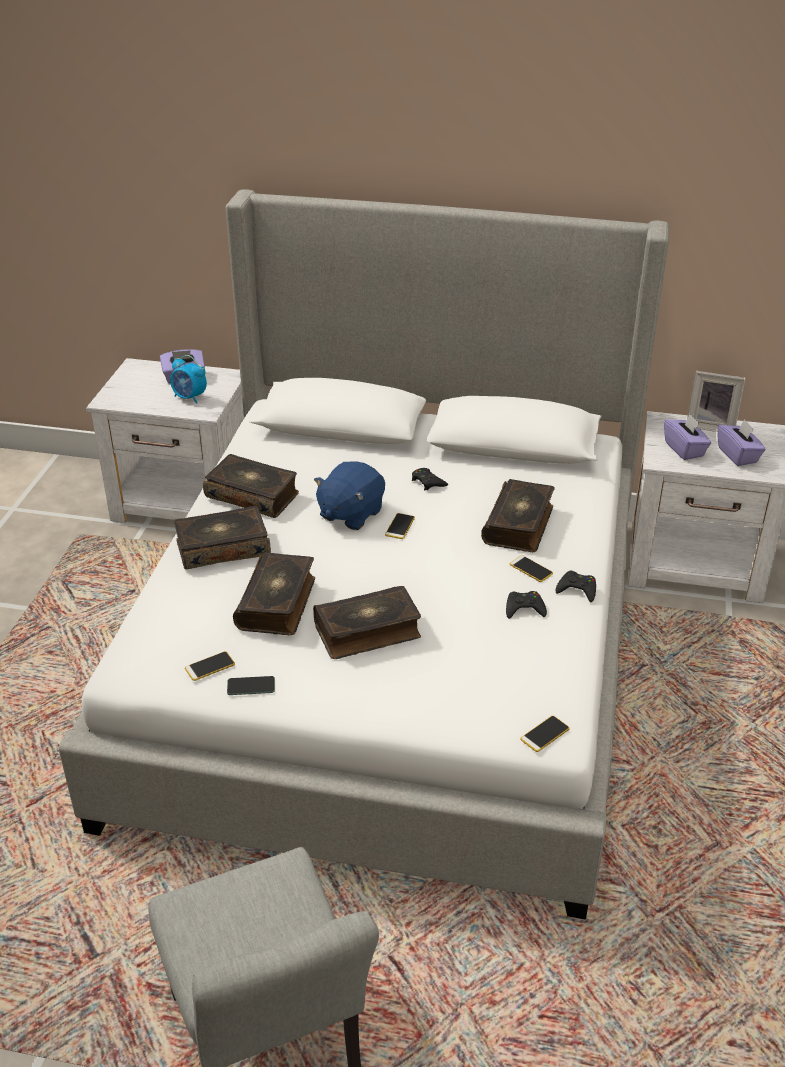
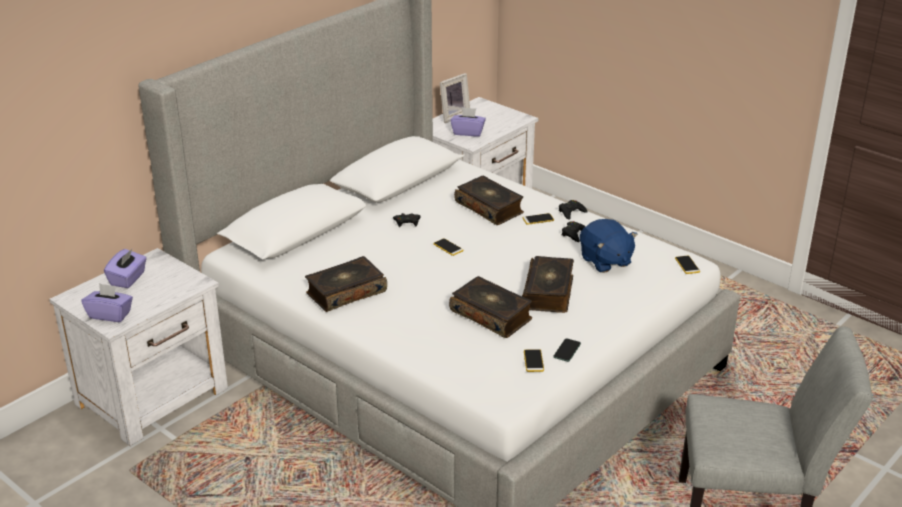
camera: 60 degrees left, 5 degrees down
(190, 398) = (165, 284): alarm clock -> none
(222, 547) = (399, 322): book -> none
(350, 514) = (413, 261): blue plush toy -> blue plush toy (605, 261)
(738, 455) = (492, 120): purple tissue box -> purple tissue box (110, 314)

